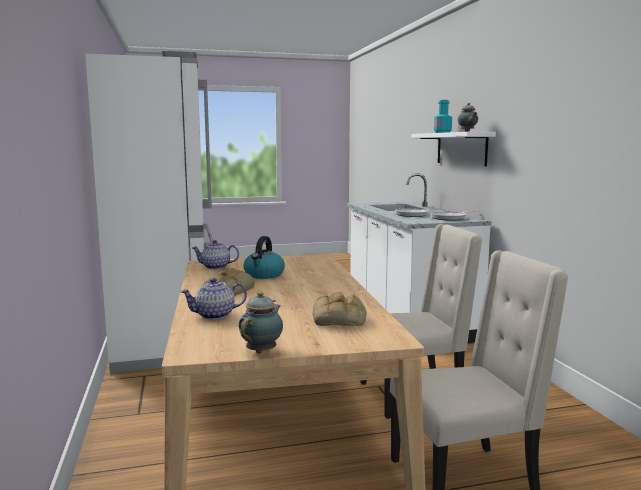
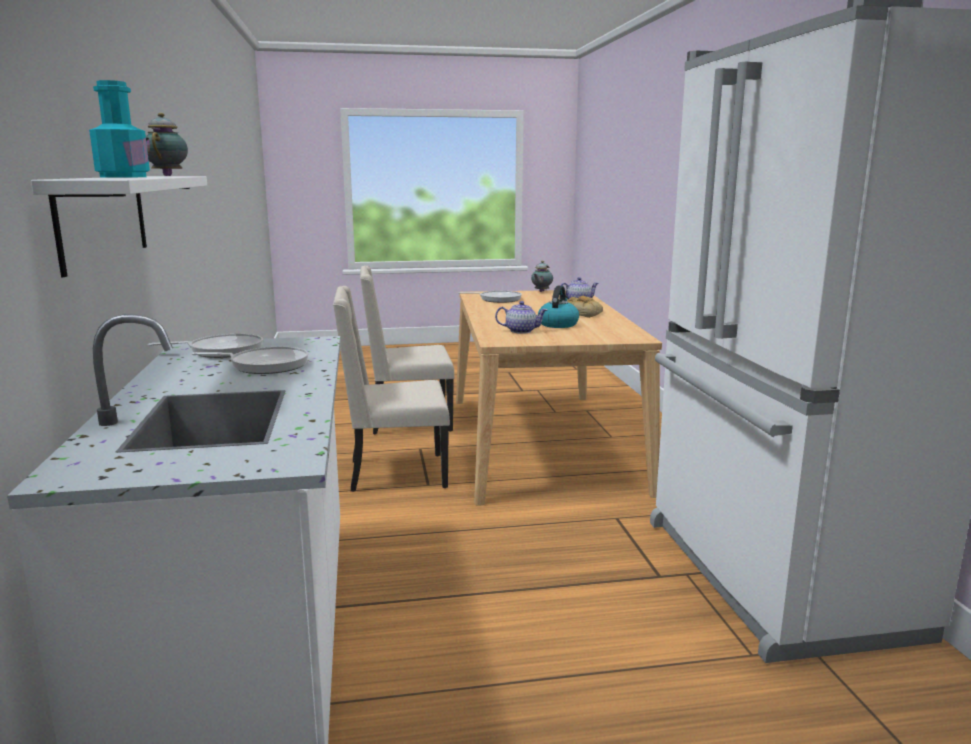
camera: 175 degrees left, 5 degrees up
(215, 267) = (617, 333): teapot -> teapot (521, 331)
(339, 319) = (497, 299): bread -> frying pan

